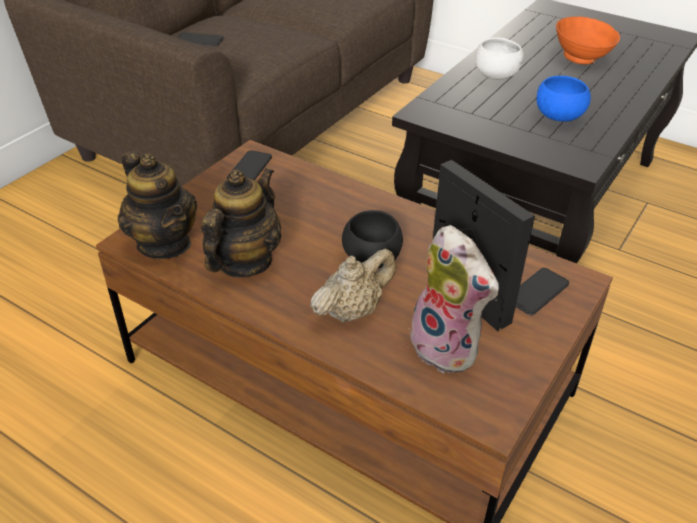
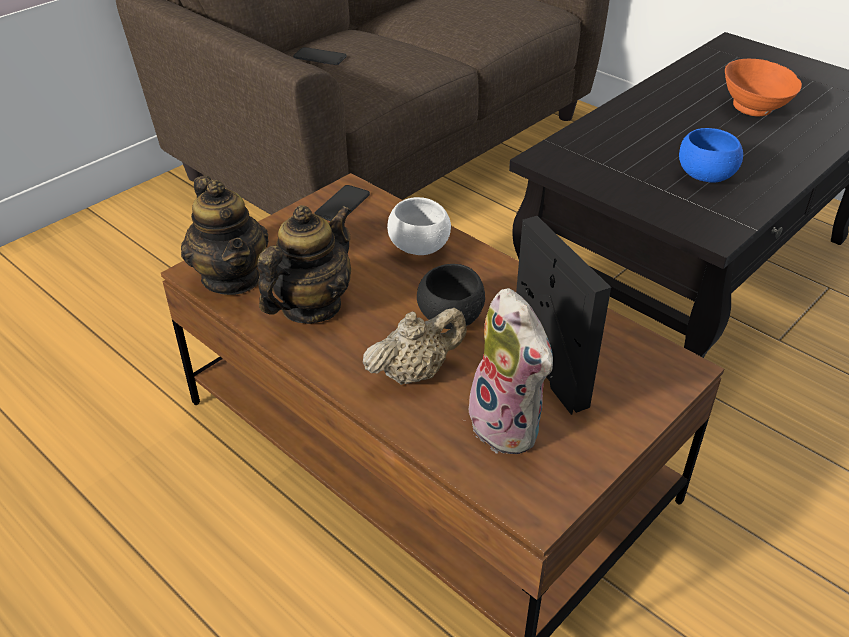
camera: 10 degrees right, 0 degrees up
(496, 76) = (644, 122): white bowl -> white bowl (419, 248)
(537, 292) = (629, 375): phone -> none

